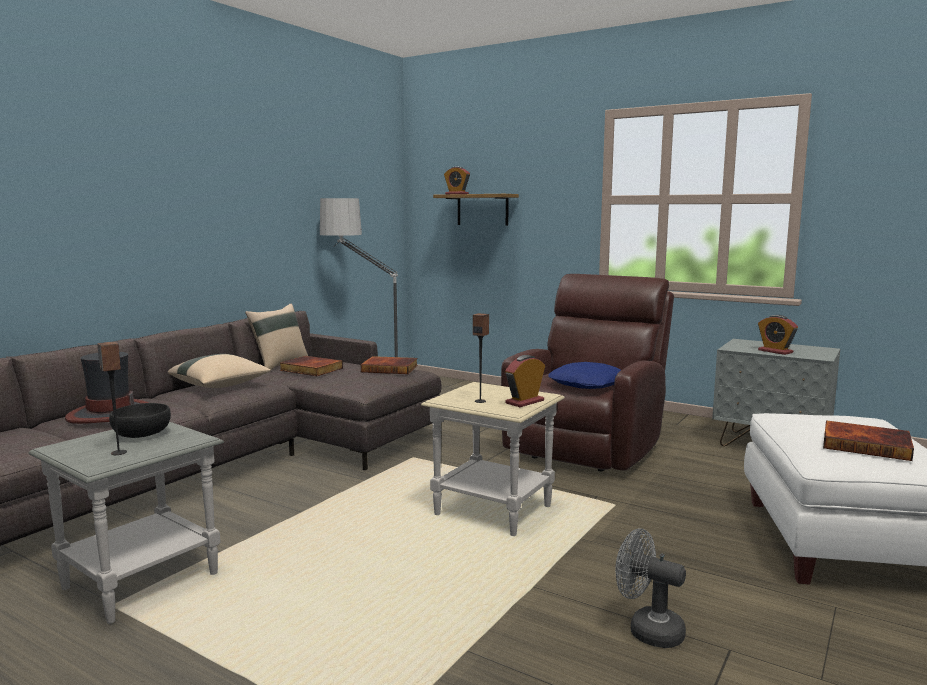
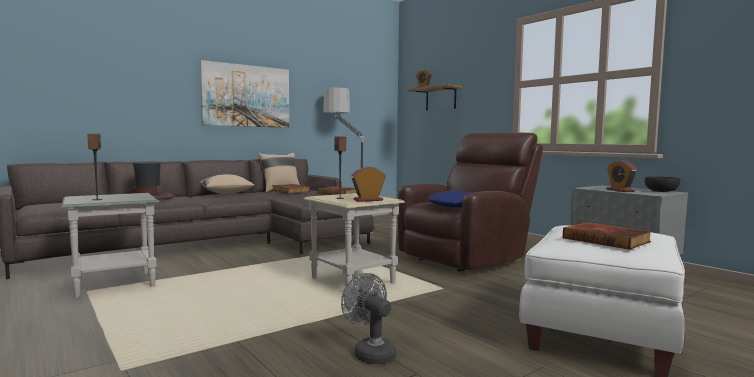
camera: 20 degrees right, 5 degrees down
(143, 434) = (124, 196): black bowl -> black bowl (662, 191)
(210, 217) = (246, 96): none -> picture

